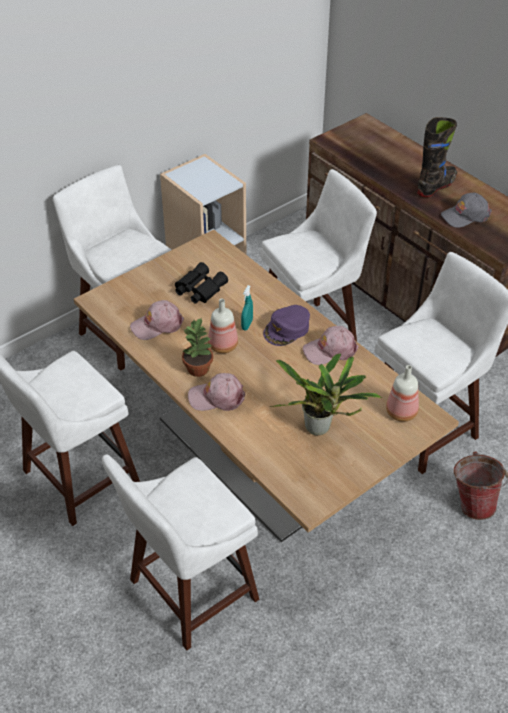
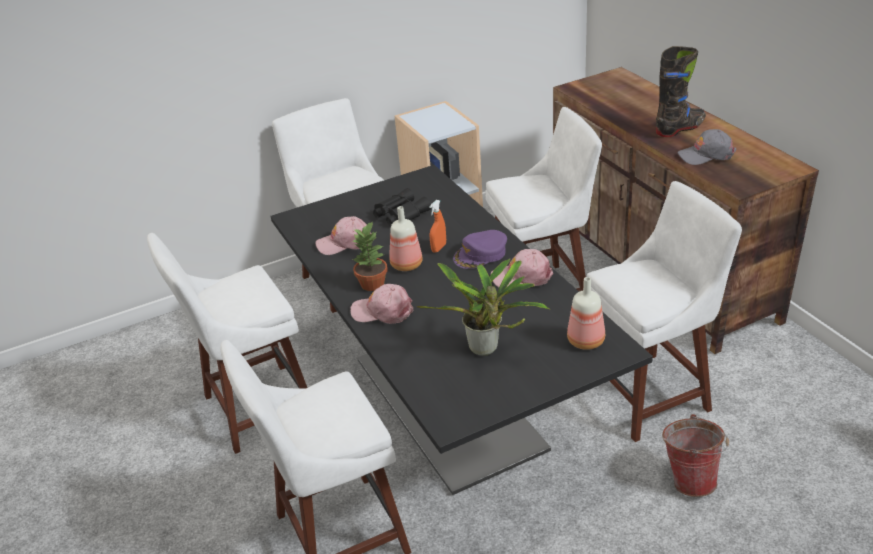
camera: 15 degrees right, 10 degrees down
(247, 325) = (439, 248): turquoise spray bottle -> orange spray bottle
(254, 454) = (447, 404): beige dining table -> black dining table

